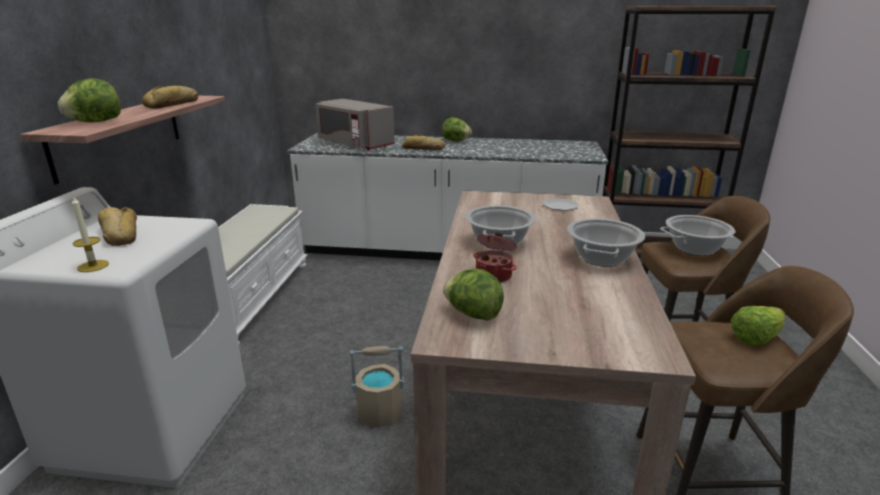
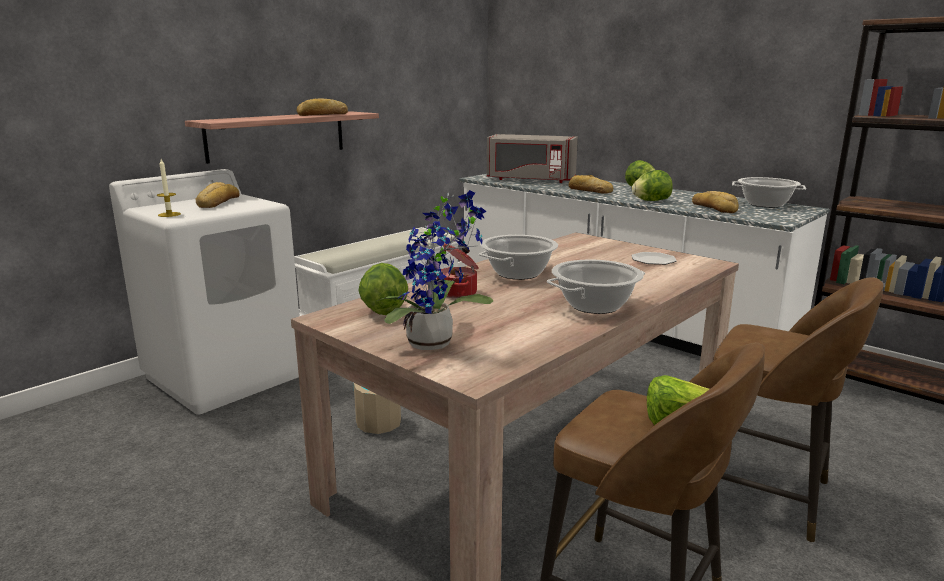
camera: 35 degrees right, 5 degrees down
(95, 122) = (241, 118): lettuce -> lettuce (651, 201)
(354, 143) = (530, 180): grey microwave -> grey microwave turned 60 degrees counterclockwise
(537, 152) = (714, 208): none -> bread
(575, 333) = (436, 343): none -> potted plant
(695, 249) = (790, 340): cooking pot -> cooking pot (765, 204)

